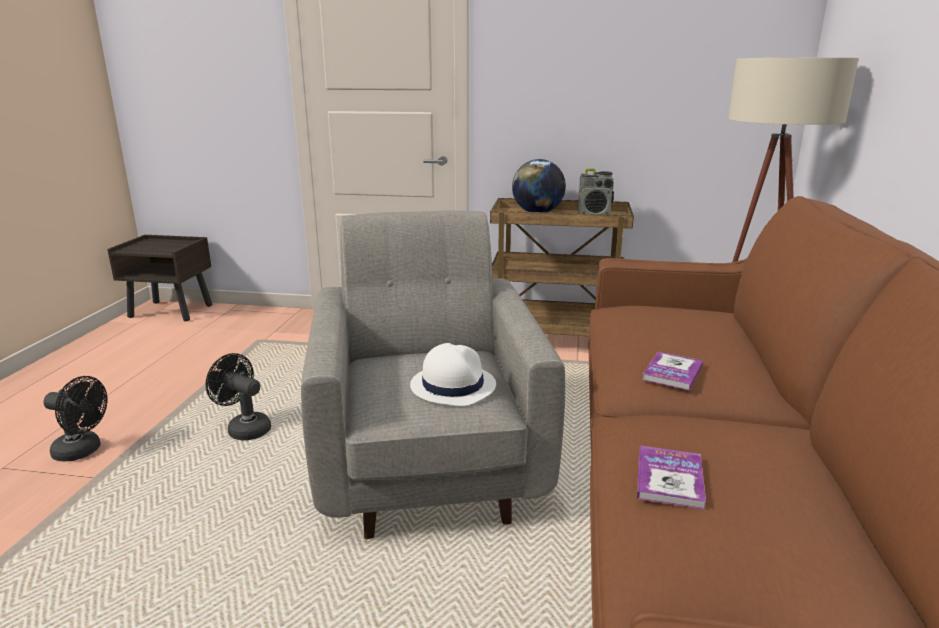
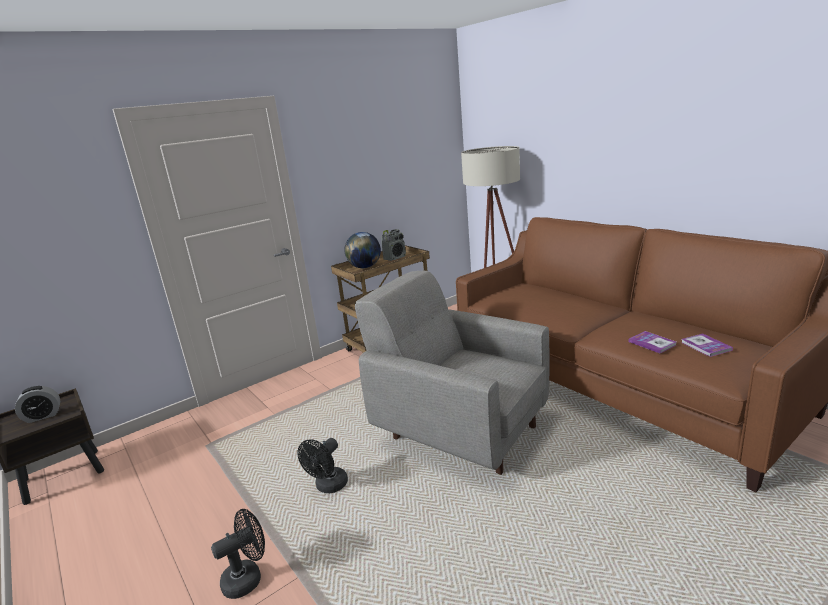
camera: 45 degrees left, 0 degrees up
(159, 247) = (43, 416): none -> alarm clock
(244, 428) = (328, 487): black fan -> black fan turned 45 degrees counterclockwise
(452, 385) = (493, 367): white hat -> none
(672, 372) = (571, 313): book -> book (706, 346)

